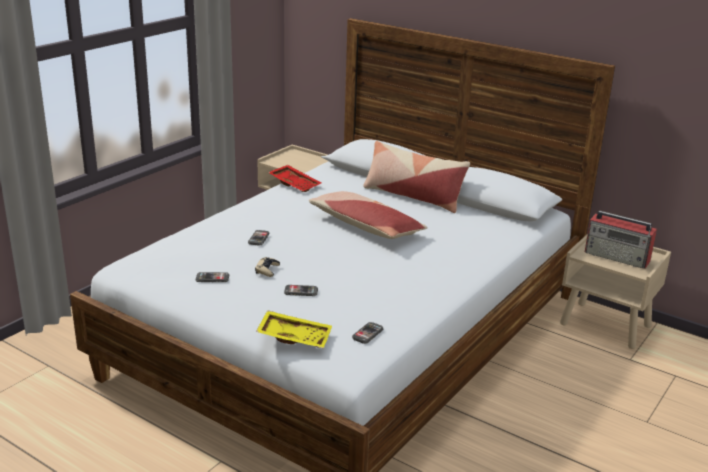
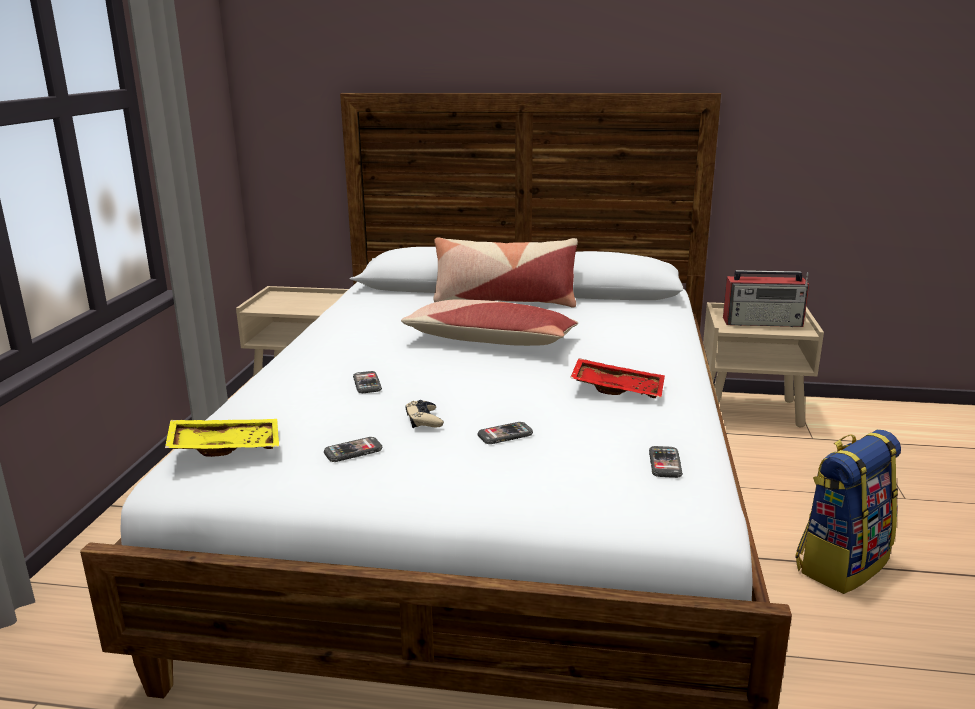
camera: 25 degrees left, 5 degrees down
(295, 184) = (340, 315): red tray -> red tray (617, 389)
(295, 337) = (576, 497): yellow tray -> yellow tray (226, 446)
(540, 445) = (841, 563): none -> backpack

